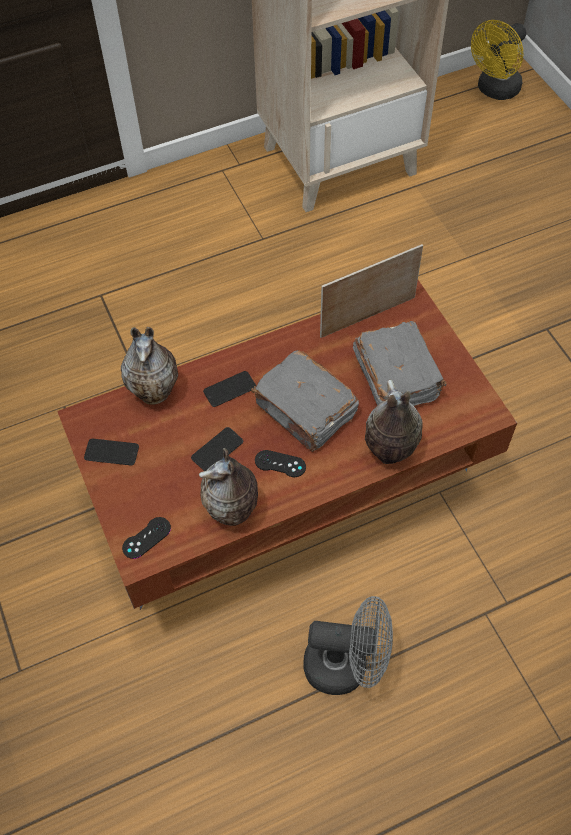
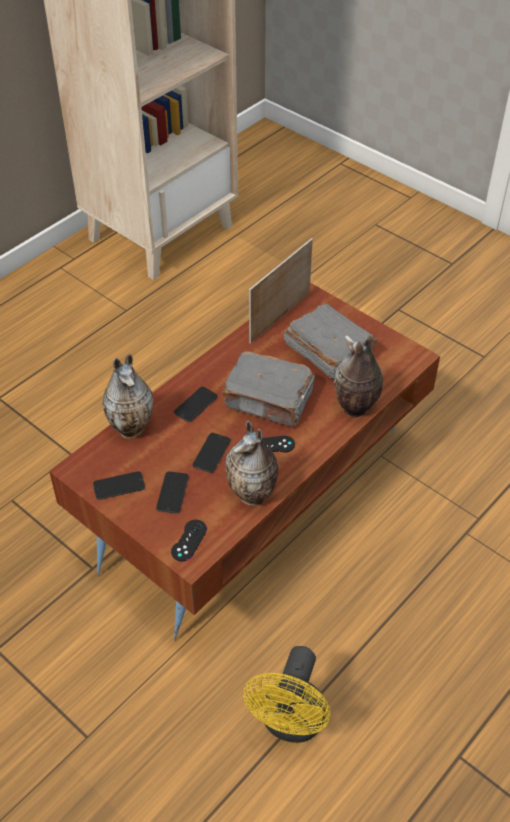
camera: 25 degrees left, 10 degrees down
(157, 479) = (172, 493): none -> phone
(346, 665) = (378, 615): grey fan -> none
(494, 90) = (262, 149): yellow fan -> yellow fan (290, 724)

